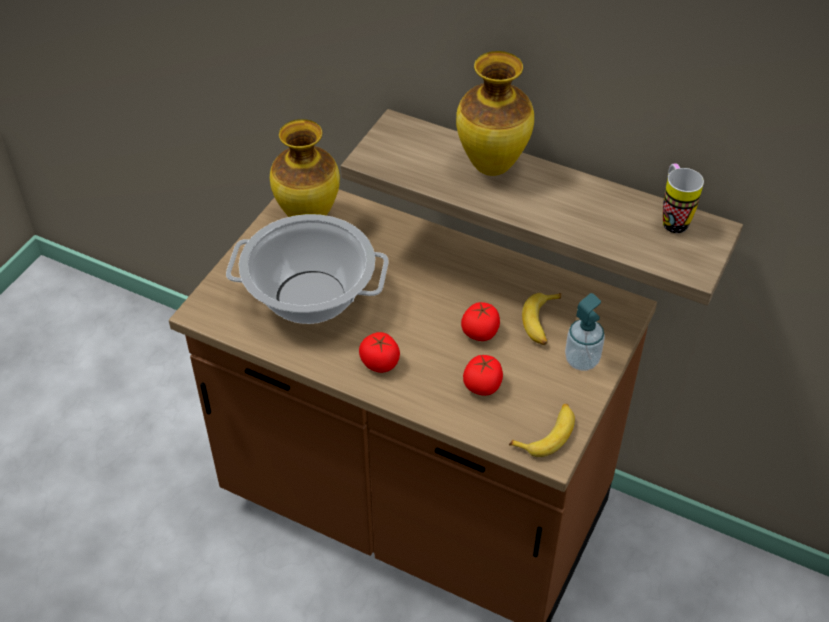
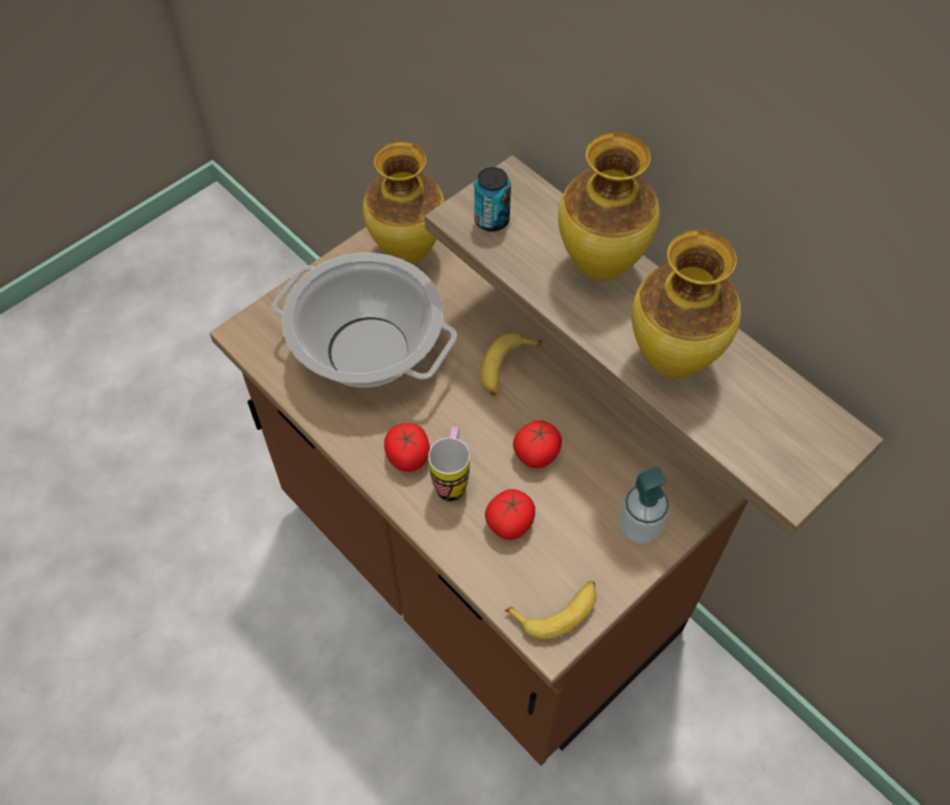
camera: 20 degrees right, 10 degrees up
(394, 155) = (491, 220): none -> can
(542, 323) = (613, 464): banana -> banana (506, 368)
(575, 214) = (673, 362): none -> vase
(672, 218) = (793, 404): mug -> mug (452, 480)

